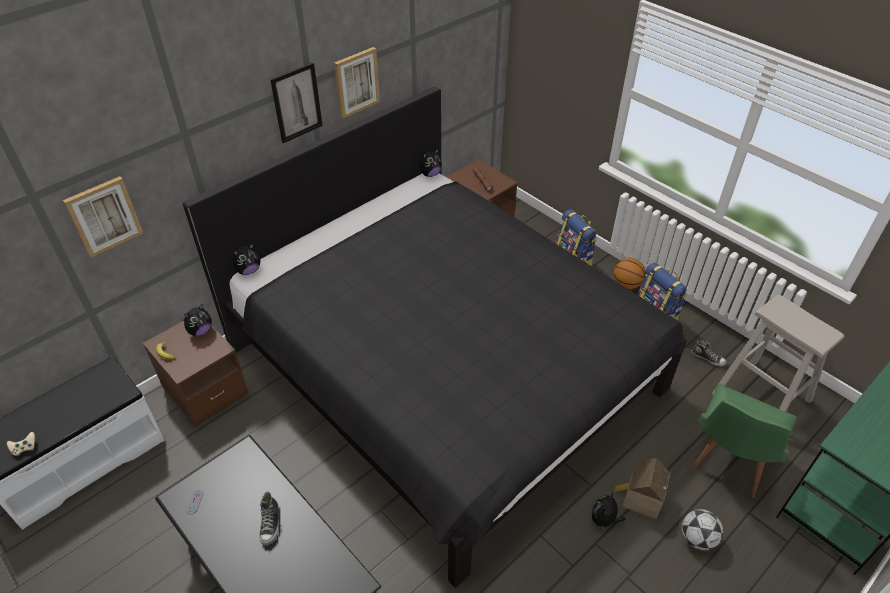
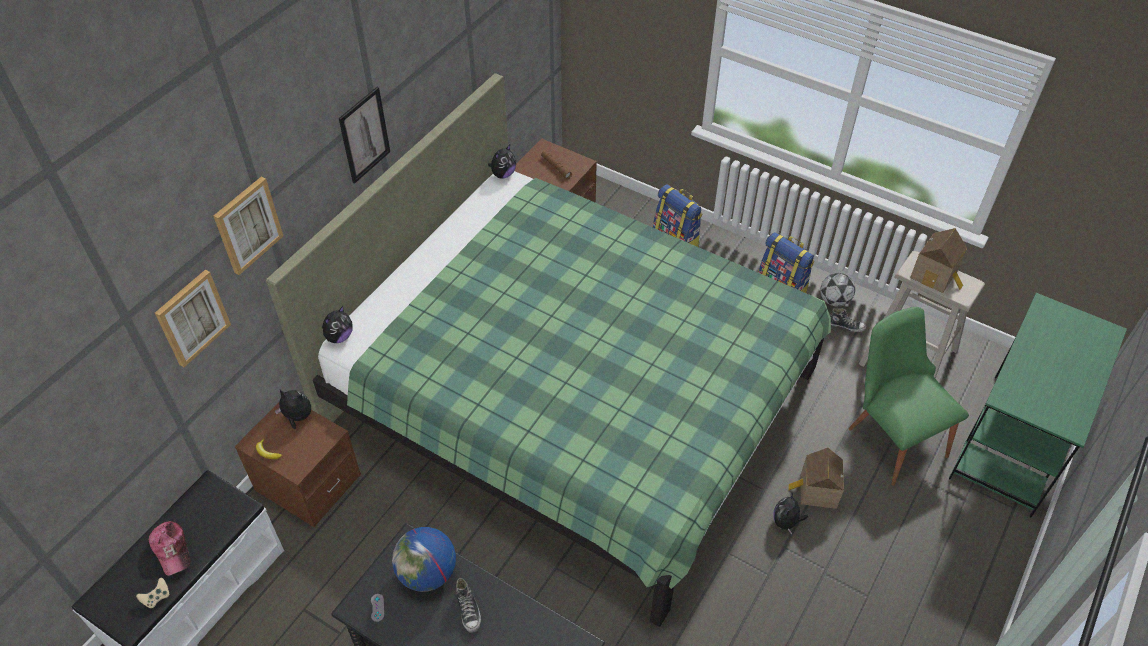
camera: 15 degrees left, 5 degrees up
(55, 412) = (172, 549): none -> cap
(200, 331) = (297, 417): plush toy -> plush toy turned 105 degrees counterclockwise
(248, 482) = (427, 573): none -> globe
(356, 82) = (419, 93): picture -> picture (247, 225)
(444, 370) = (572, 399): black bed -> green bed
(626, 284) = (740, 257): basketball -> none
(697, 538) = (880, 518): football -> football (834, 300)
(728, 463) = (891, 435): green chair -> green chair turned 135 degrees clockwise
(795, 319) = (936, 275): none -> toy house

